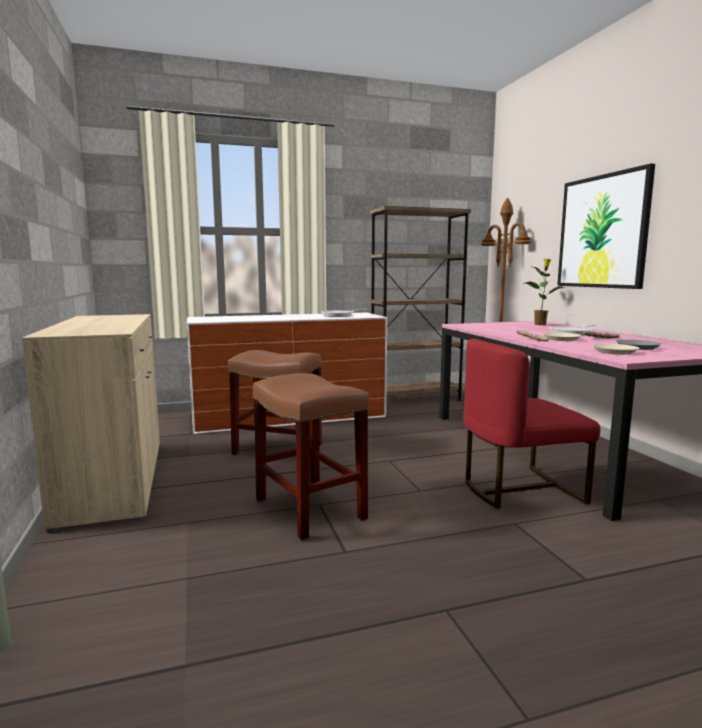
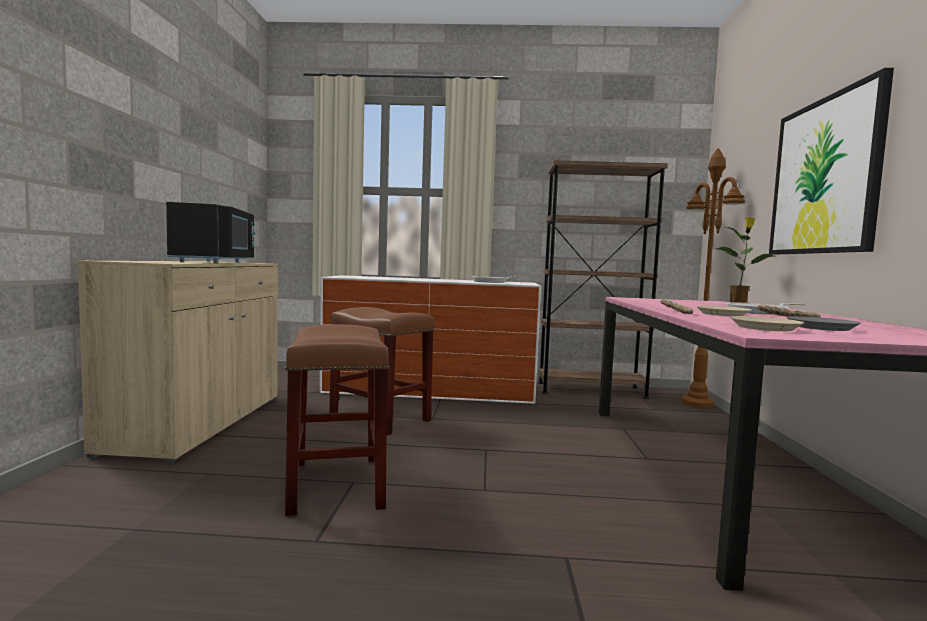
camera: 20 degrees right, 5 degrees down
(112, 320) = (217, 262): none -> black microwave
(519, 489) = (619, 514): red chair -> none

